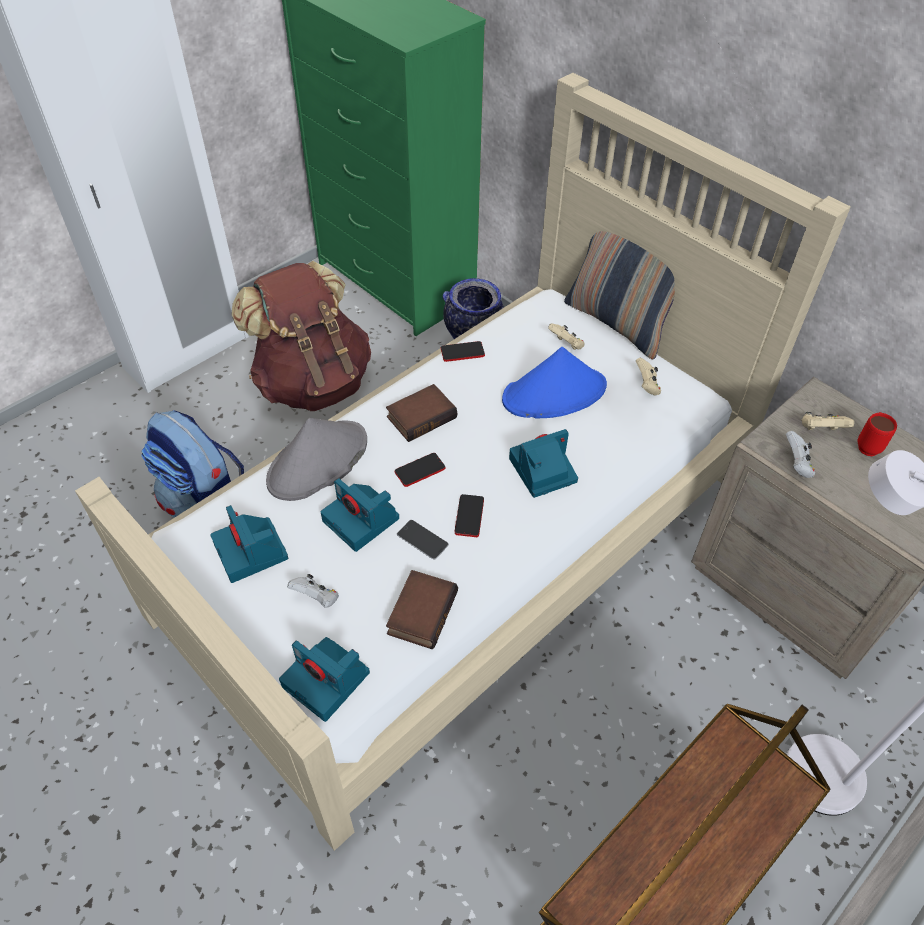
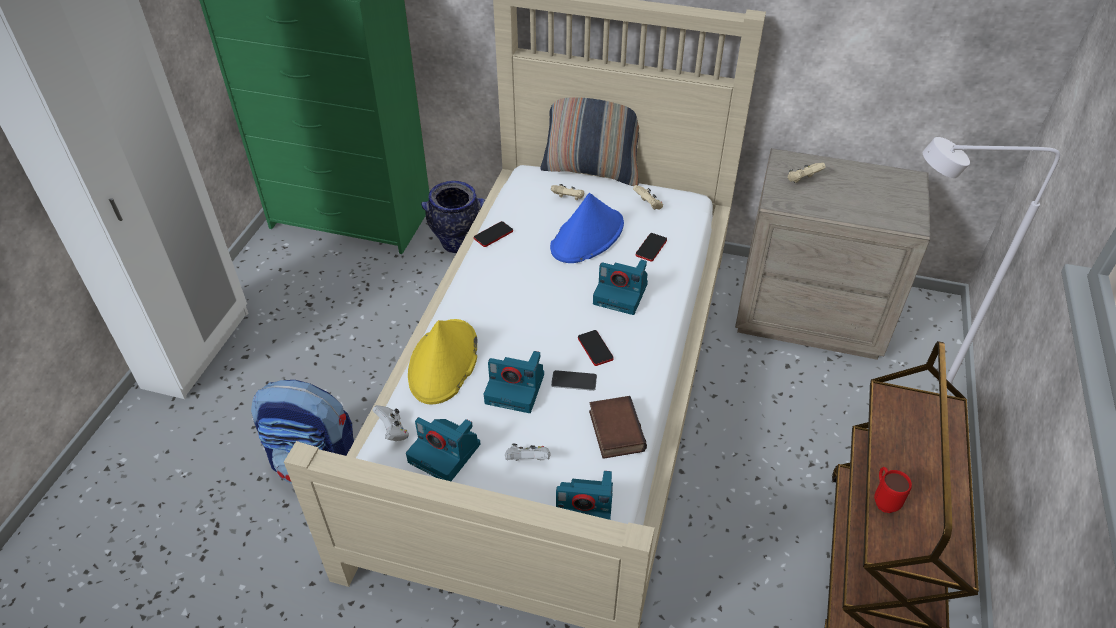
camera: 30 degrees left, 5 degrees down
(313, 382) = (339, 326): brown backpack -> none
(317, 462) = (443, 362): grey hat -> yellow hat
(420, 470) = (531, 333): phone -> phone (651, 248)
(421, 416) = (499, 294): book -> none
(541, 471) = (622, 294): camera -> camera turned 105 degrees counterclockwise
(796, 464) = (805, 207): white game controller -> white game controller (393, 431)
(868, 445) = (837, 178): red mug -> red mug (883, 499)

